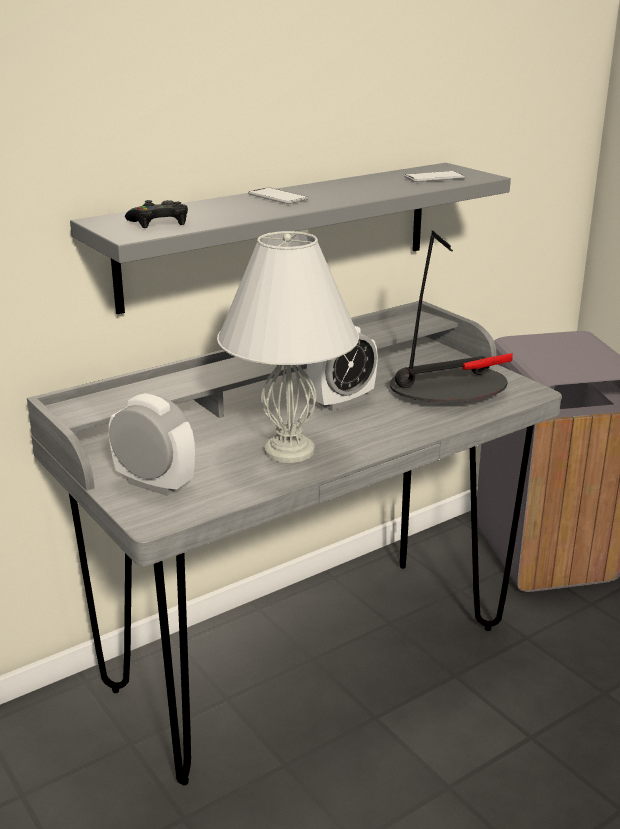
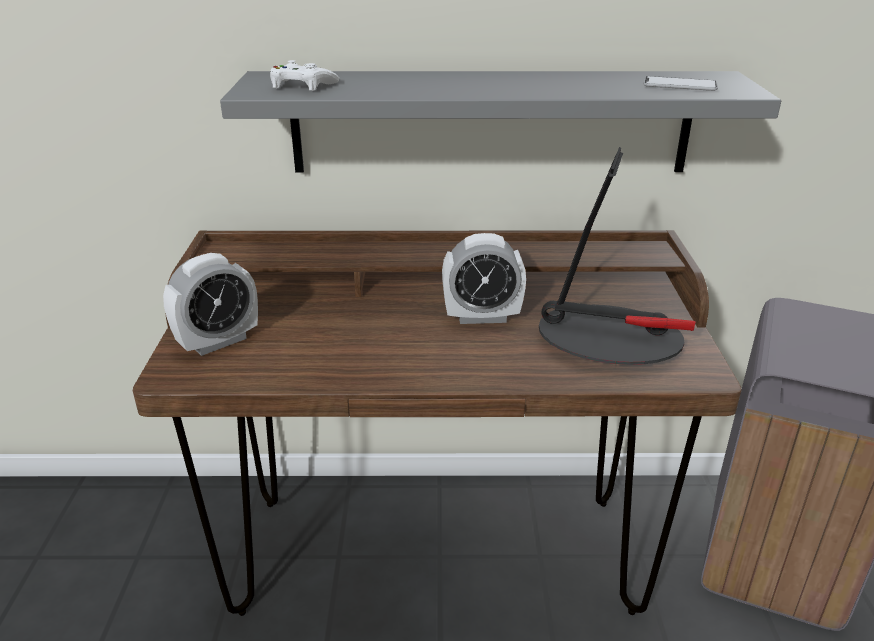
camera: 35 degrees right, 5 degrees up
(154, 484) = (218, 342): alarm clock -> alarm clock turned 75 degrees clockwise
(159, 222) = (302, 85): black game controller -> white game controller
(278, 197) = (463, 80): phone -> none
(290, 450) = (366, 352): white table lamp -> none
(308, 657) = (437, 552): grey desk -> brown desk

